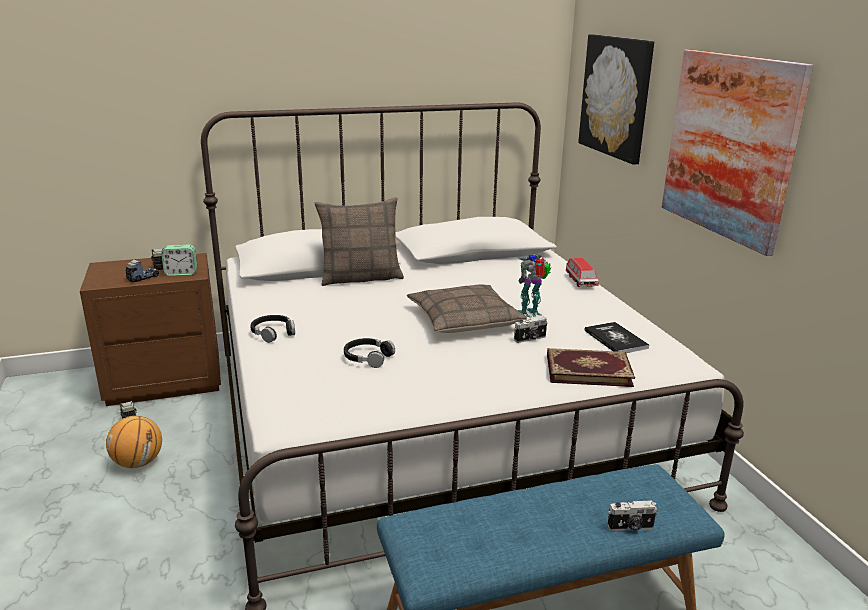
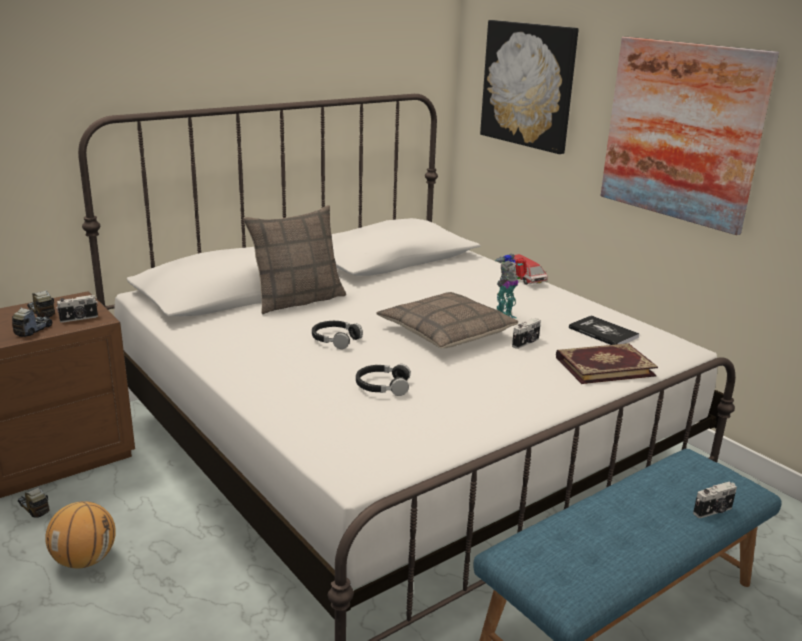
camera: 20 degrees left, 0 degrees up
(181, 273) = (79, 319): alarm clock -> camera
(273, 333) = (253, 374): black headphones -> black headphones (335, 339)

